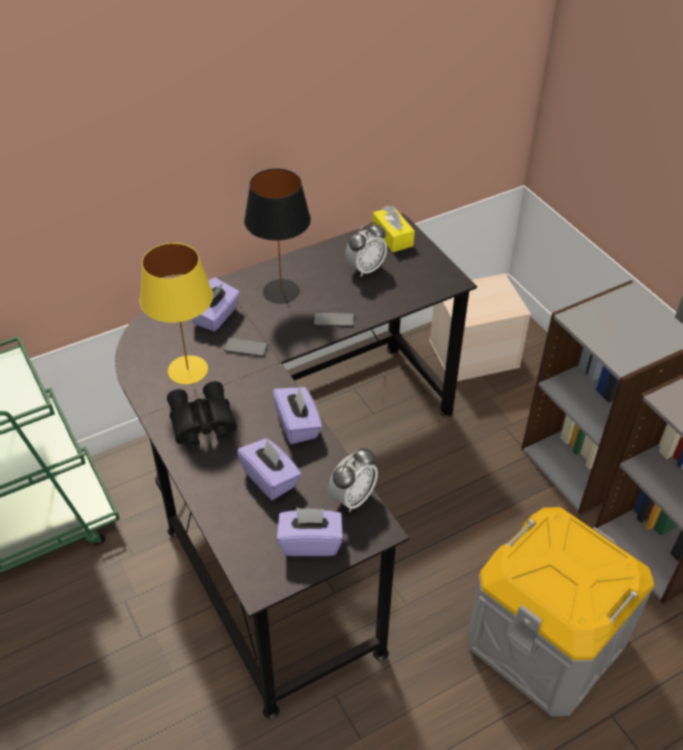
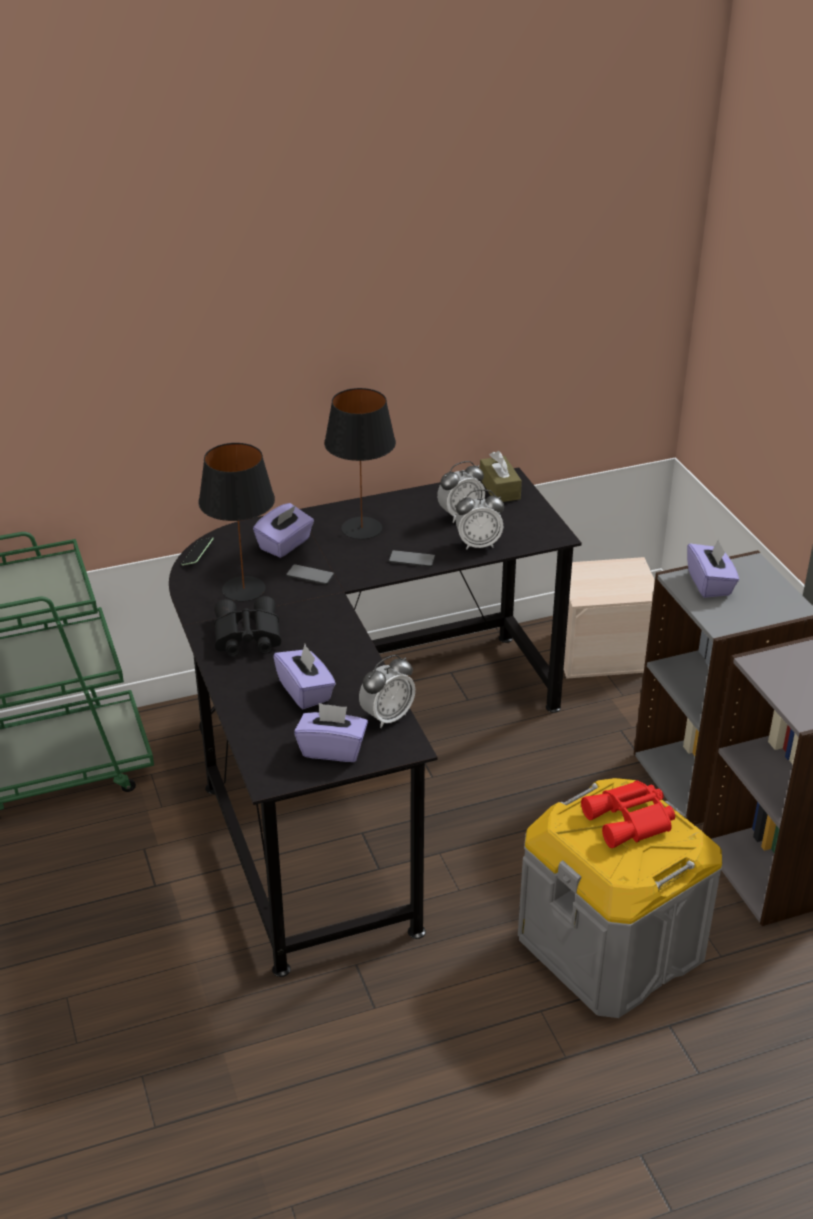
camera: 10 degrees right, 10 degrees down
(137, 338) = (198, 556): none -> phone
(188, 369) = (244, 589): yellow table lamp -> black table lamp
(298, 425) = (347, 648): purple tissue box -> purple tissue box (710, 584)
(388, 297) = (478, 544): none -> alarm clock
(392, 237) = (499, 488): yellow tissue box -> brown tissue box
(573, 556) = (631, 821): none -> red binoculars

